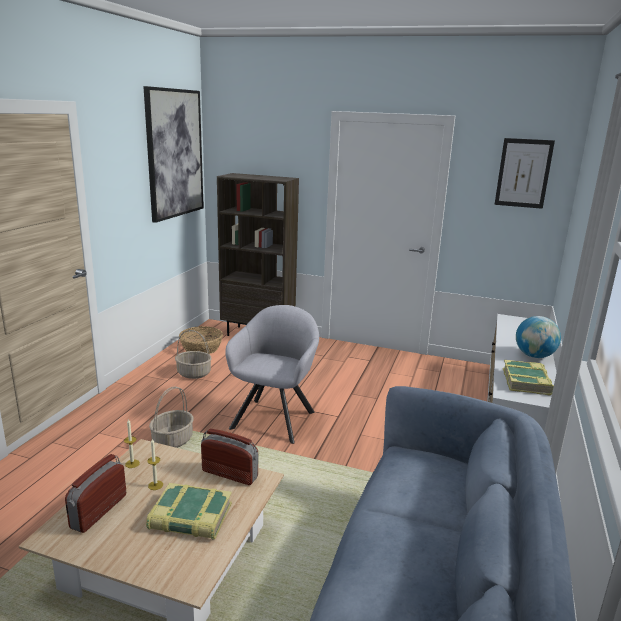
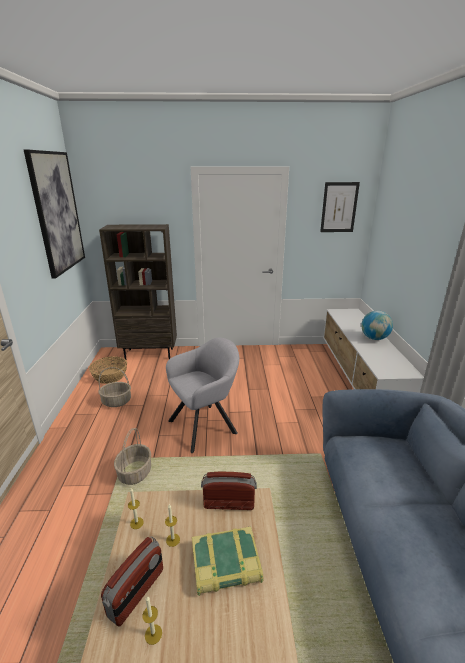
camera: 20 degrees left, 5 degrees up
(92, 542) = (153, 634): none -> candle
(98, 511) = (137, 592): radio -> radio turned 150 degrees counterclockwise
(275, 417) = (206, 425): grey armchair -> grey armchair turned 60 degrees clockwise
(527, 382) = (387, 360): book -> none

